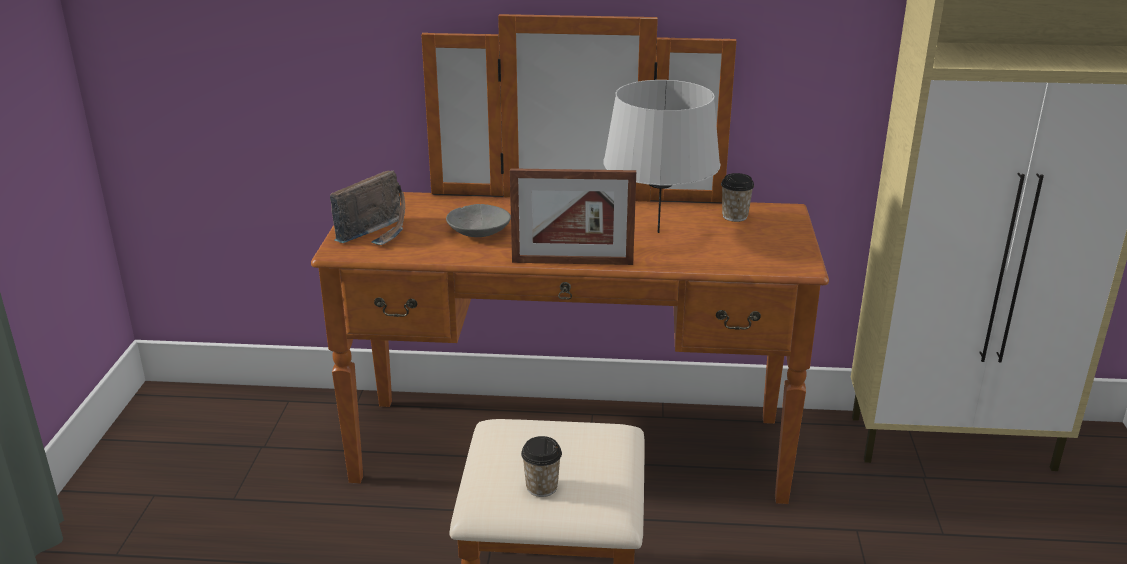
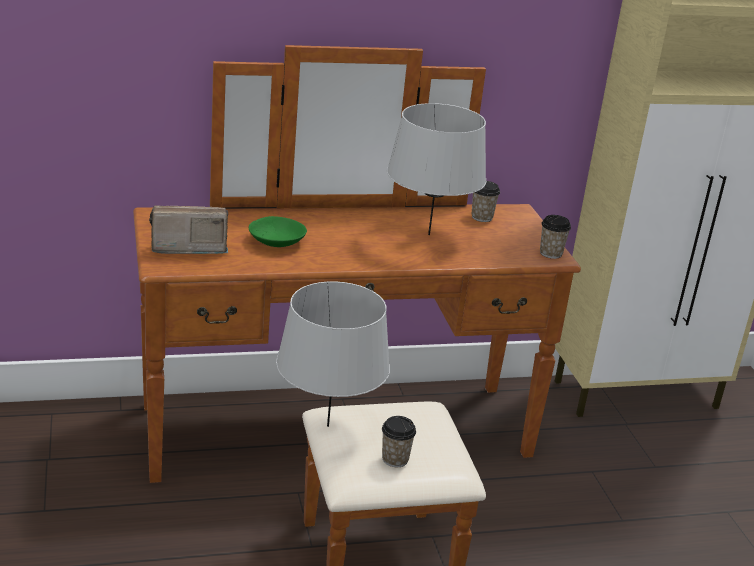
camera: 20 degrees left, 0 degrees up
(379, 232) = (187, 247): radio -> radio turned 120 degrees counterclockwise
(479, 231) = (276, 241): grey bowl -> green bowl
(487, 440) = (328, 426): none -> grey table lamp
(572, 262) = (374, 265): picture frame -> none
(797, 261) = (551, 253): none -> cup

